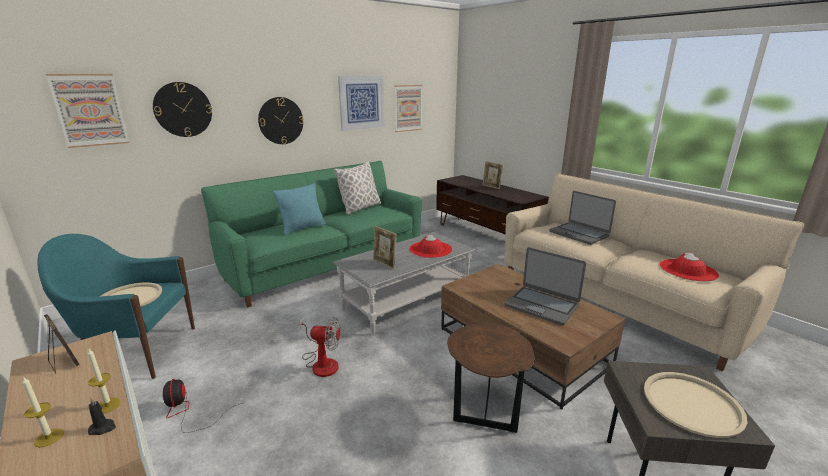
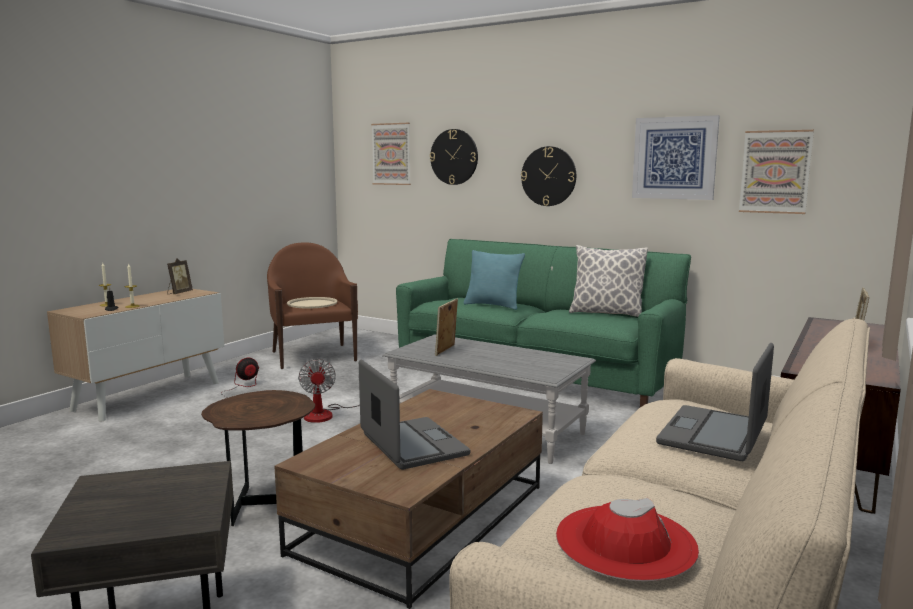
camera: 70 degrees right, 10 degrees down
(137, 352) = (313, 356): turquoise armchair -> brown armchair
(430, 249) = (519, 363): red hat -> none
(541, 305) = (412, 445): laptop -> laptop turned 135 degrees clockwise
(692, 404) = (127, 506): beige tray -> none

